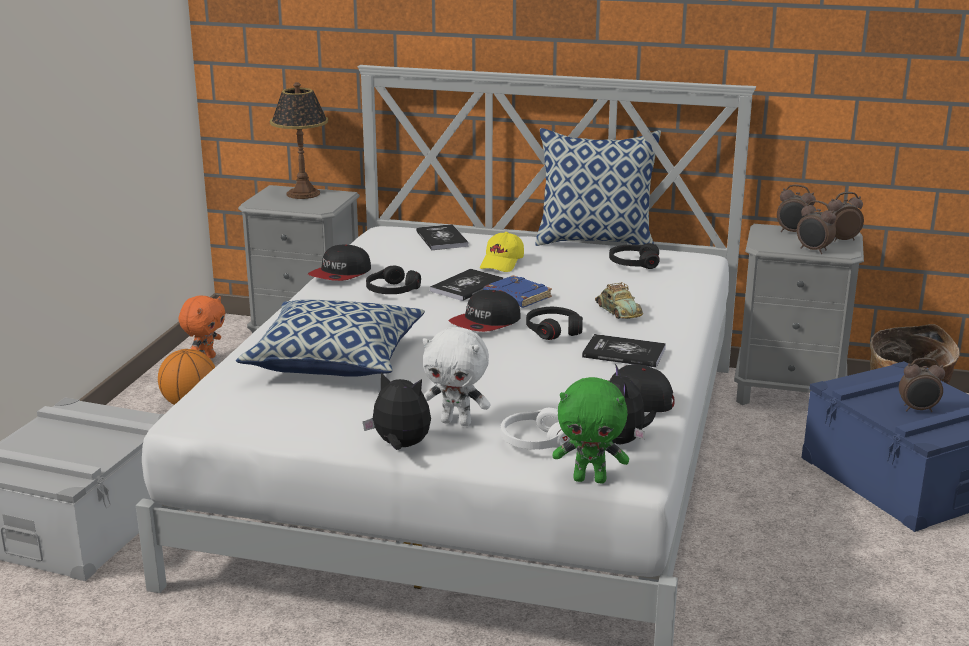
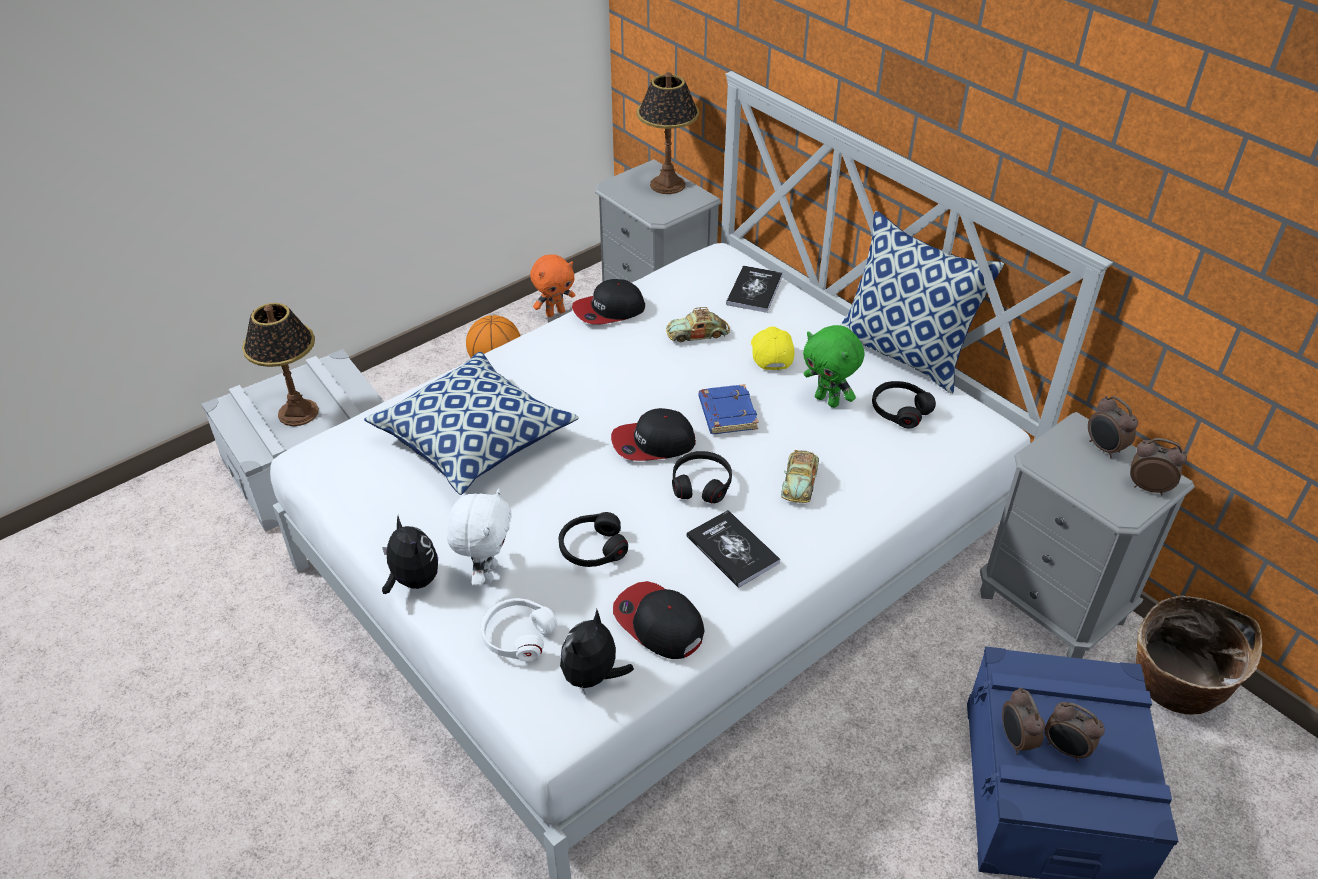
camera: 35 degrees right, 20 degrees up
(75, 445) = (298, 412): none -> table lamp
(392, 291) = (625, 355): black headphones -> black headphones (592, 548)
(432, 268) = (697, 333): none -> toy car
(457, 422) = (486, 573): white plush toy -> white plush toy turned 135 degrees counterclockwise
(466, 286) = (698, 377): book -> none
(502, 263) = (770, 353): yellow cap -> yellow cap turned 120 degrees clockwise
(590, 479) = (514, 712): green plush toy -> green plush toy (828, 400)
(813, 250) = (1089, 492): alarm clock -> alarm clock (1015, 740)

